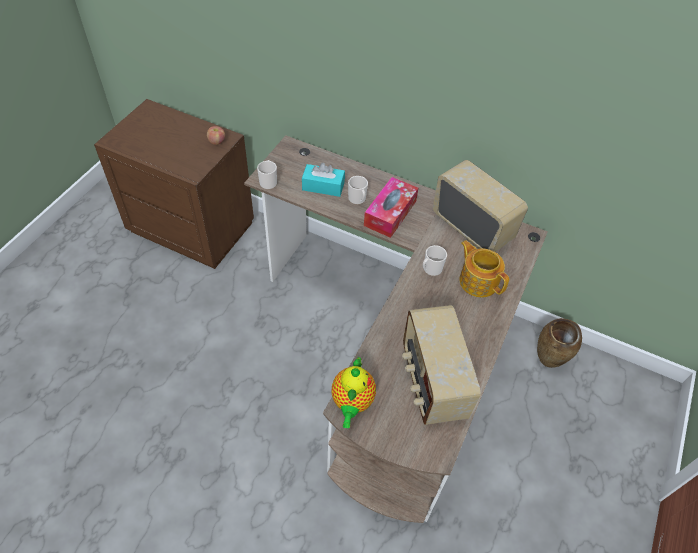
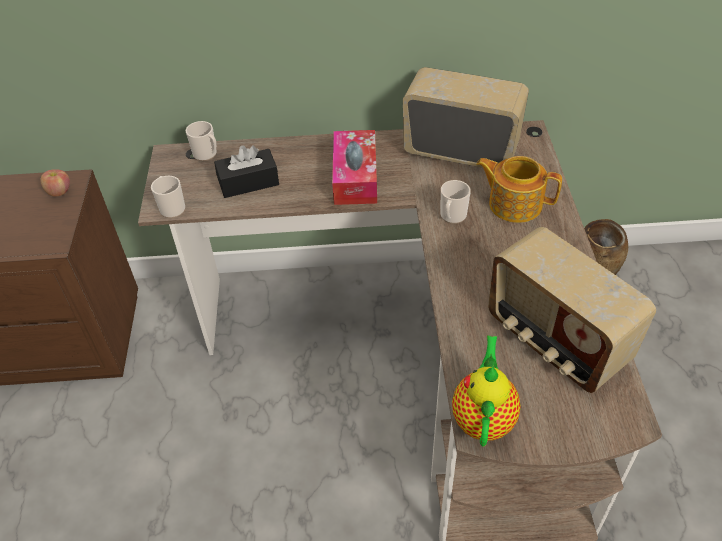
camera: 25 degrees left, 5 degrees down
(323, 186) = (248, 182): turquoise tissue box -> black tissue box
(352, 402) = (483, 417): teapot -> teapot turned 150 degrees counterclockwise
(358, 200) = (304, 179): mug -> mug (207, 154)

